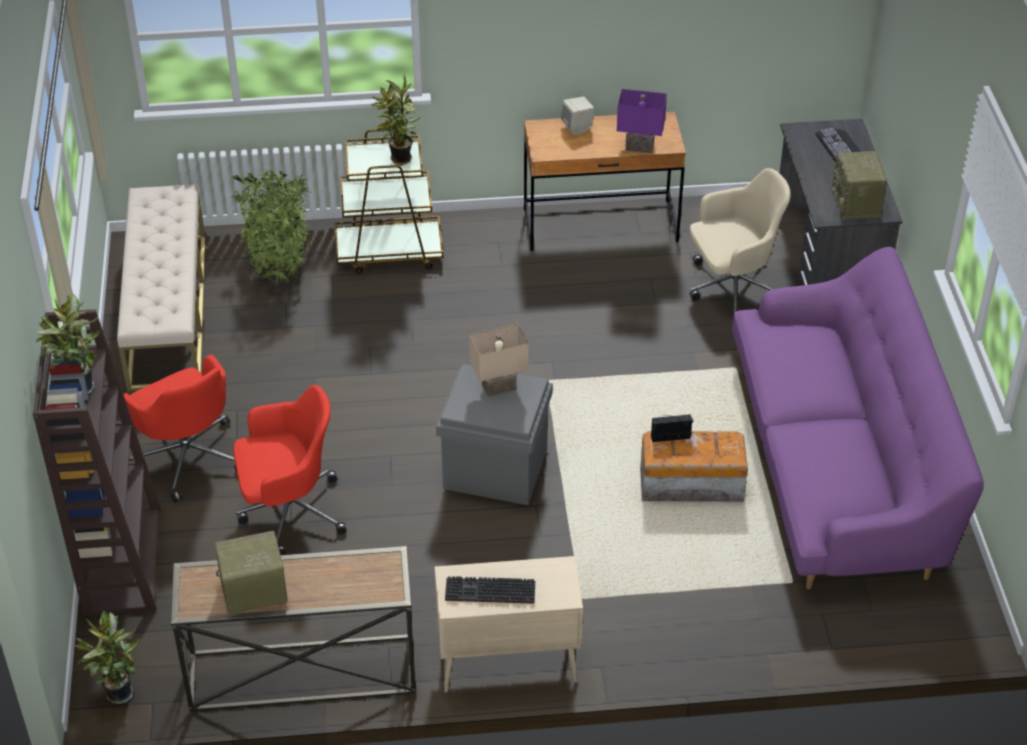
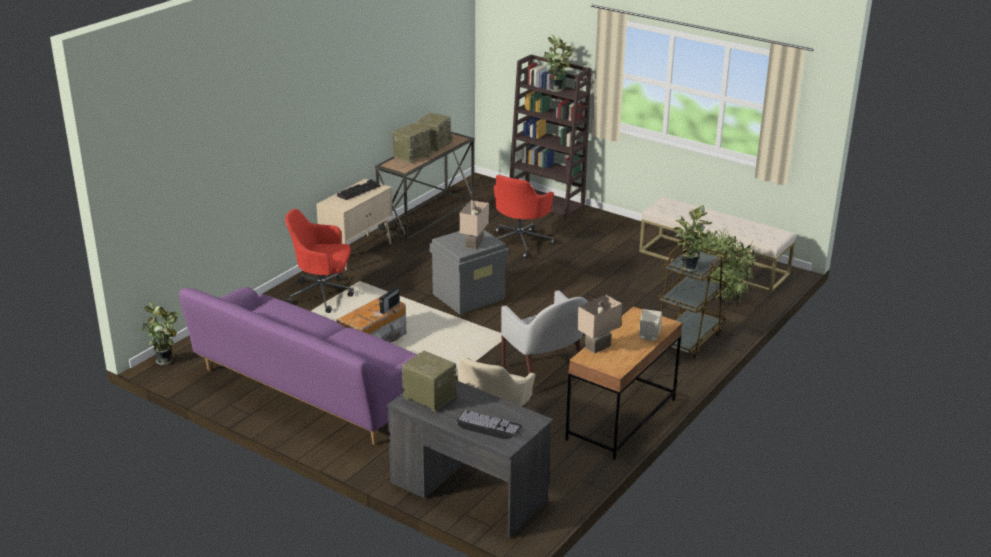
camera: 130 degrees right, 15 degrees down
(117, 692) = (477, 184): potted plant -> potted plant (166, 361)
(188, 457) = (591, 234): red office chair -> red office chair (322, 295)
(326, 587) = (412, 155): none -> radio
(584, 314) = (544, 373): none -> white armchair
(639, 147) = (597, 346): purple table lamp -> beige table lamp

